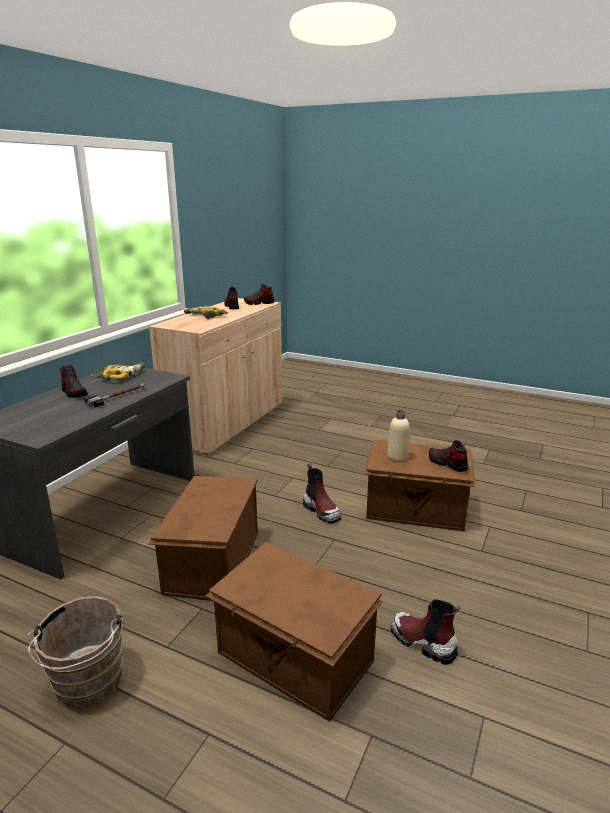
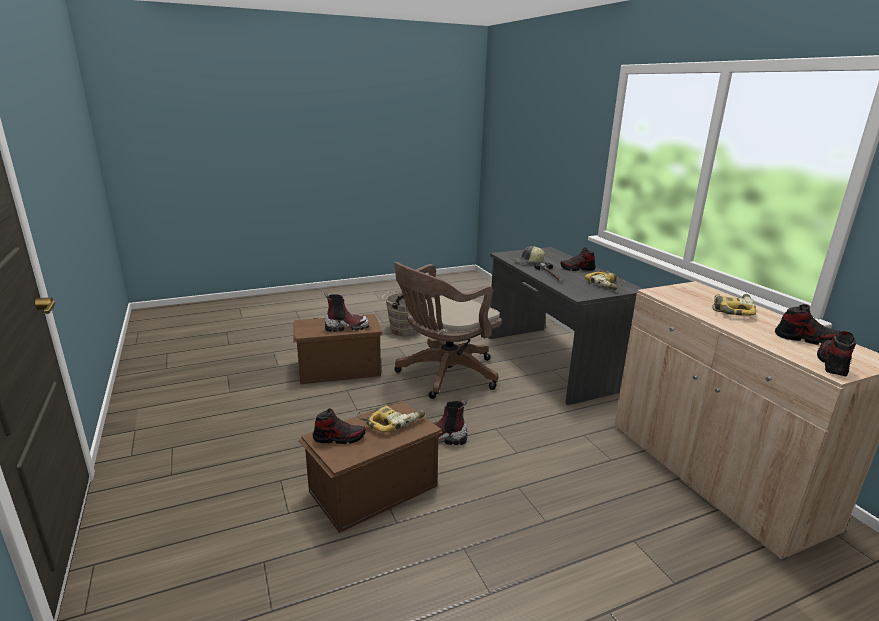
camera: 130 degrees right, 0 degrees up
(69, 417) = (528, 262): none -> cap
(211, 562) = (443, 375): brown storage box -> brown office chair
(397, 456) = (392, 421): beige bottle -> power drill
(422, 642) = (281, 402): boot -> boot (346, 327)

